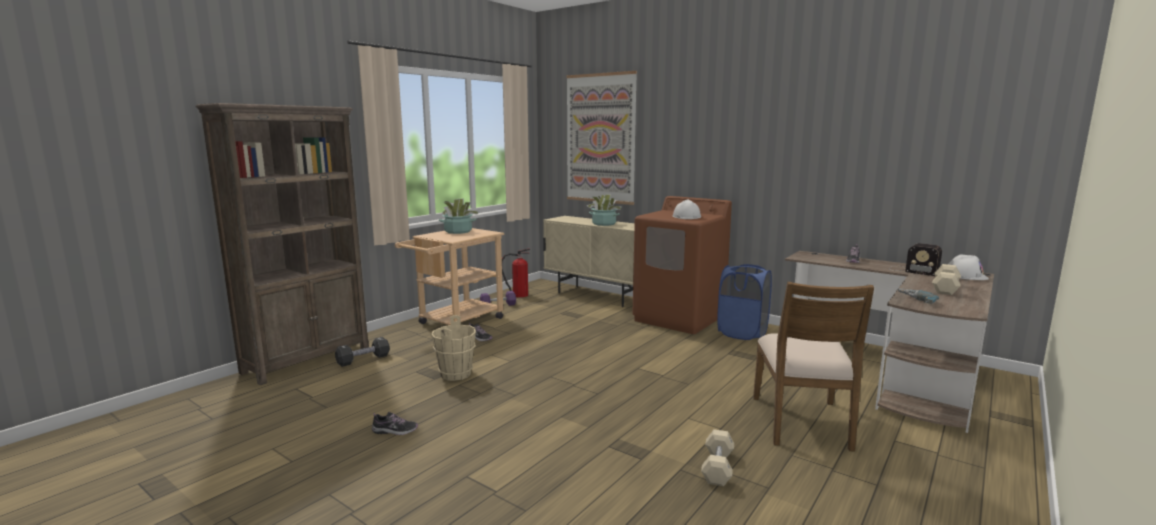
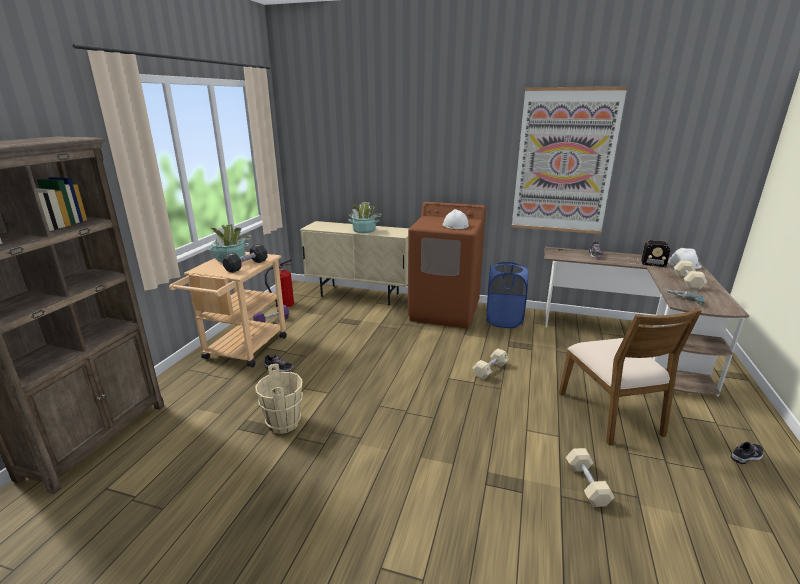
camera: 20 degrees left, 10 degrees up
(363, 360) = (167, 424): black dumbbell -> black dumbbell (246, 266)
(395, 431) = (265, 523): shoe -> shoe (746, 456)
(600, 139) = (350, 146): picture -> picture (564, 162)
(689, 368) = (490, 370): none -> beige dumbbell

